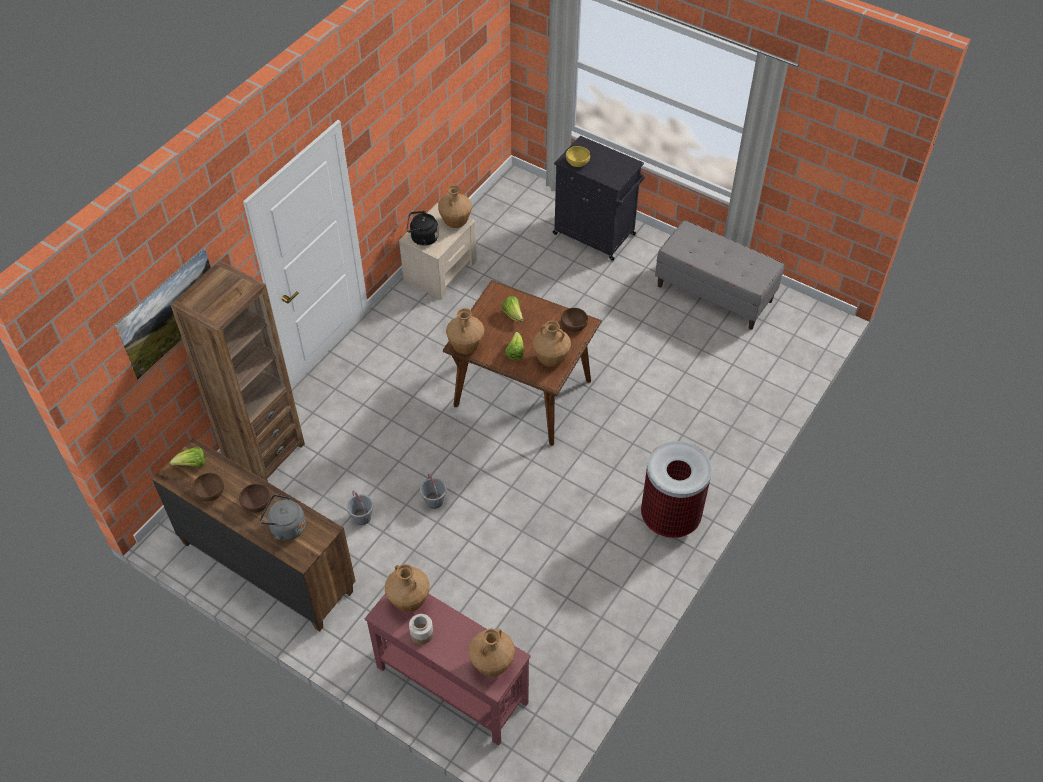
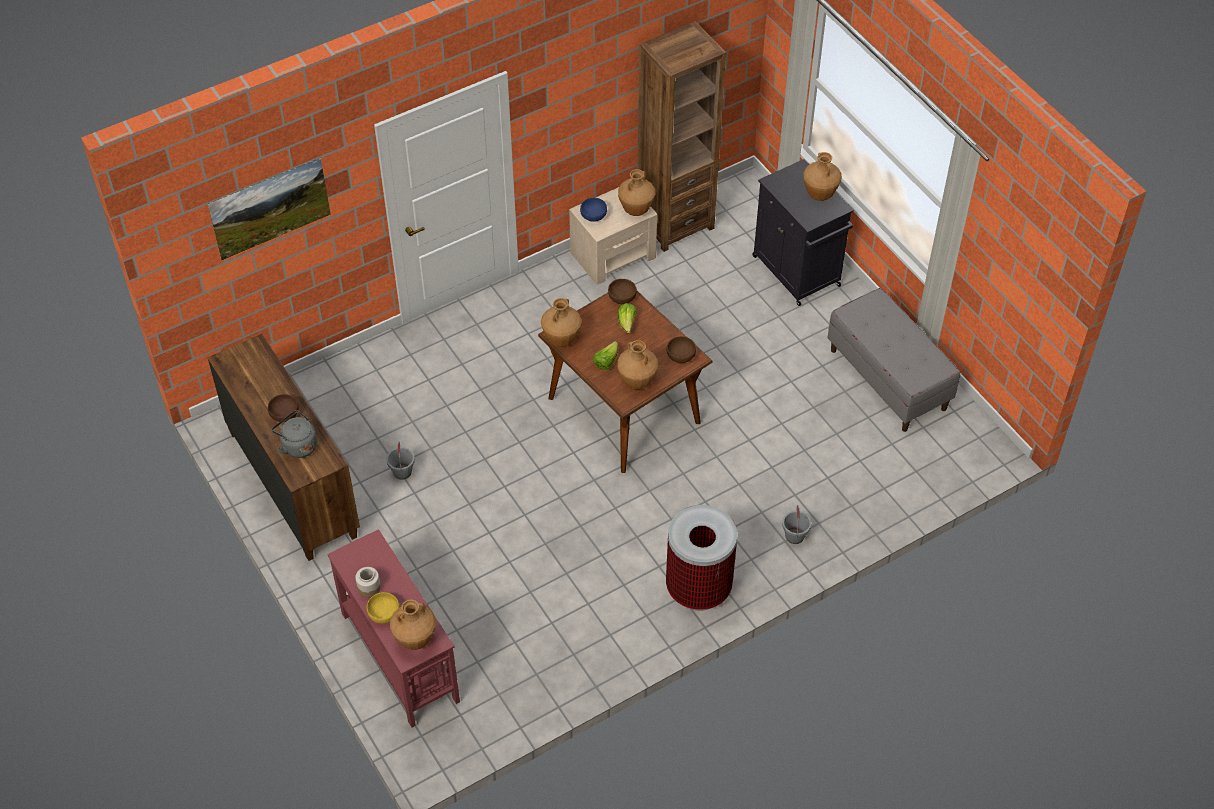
camera: 25 degrees right, 0 degrees up
(192, 464) = (248, 357): lettuce -> none
(210, 493) = (250, 389): brown bowl -> brown bowl (622, 297)
(264, 453) = (345, 377): brown bookcase -> brown bookcase (675, 224)
(409, 601) = (374, 555): brown vase -> brown vase (820, 195)
(422, 238) = (593, 215): black kettle -> blue bowl
(434, 501) = (478, 483): grey bucket -> grey bucket (795, 536)
(577, 162) = (782, 187): yellow bowl -> yellow bowl (383, 614)

